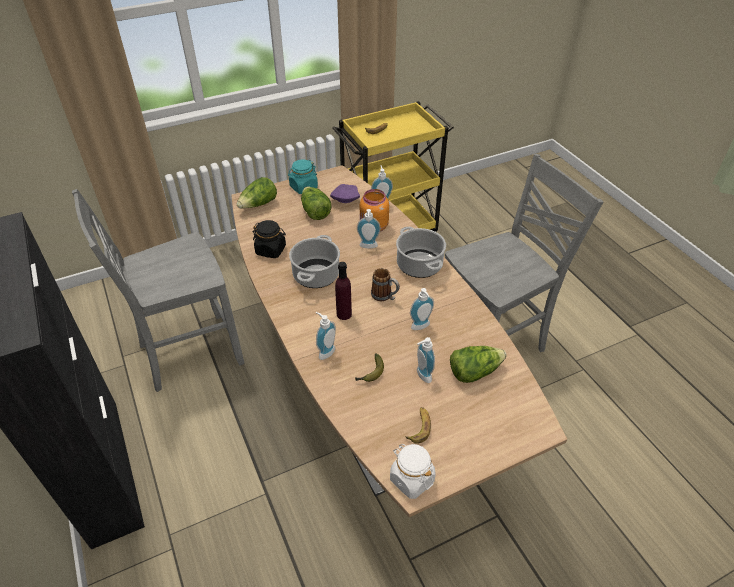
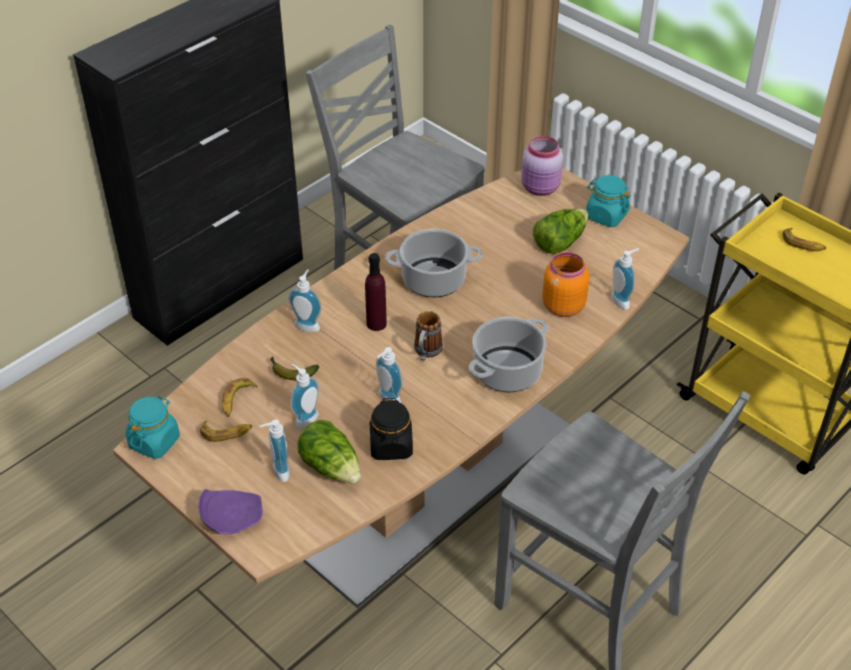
camera: 70 degrees right, 0 degrees up
(258, 204) = (541, 188): lettuce -> pink jar
(271, 250) = (458, 228): black jar -> black jar (391, 446)
(345, 199) = (606, 262): purple plate -> purple plate (231, 518)
(368, 247) = (516, 312): soap dispenser -> soap dispenser (277, 471)
(387, 413) = (237, 400): none -> banana
(411, 479) = (154, 441): white jar -> turquoise jar

